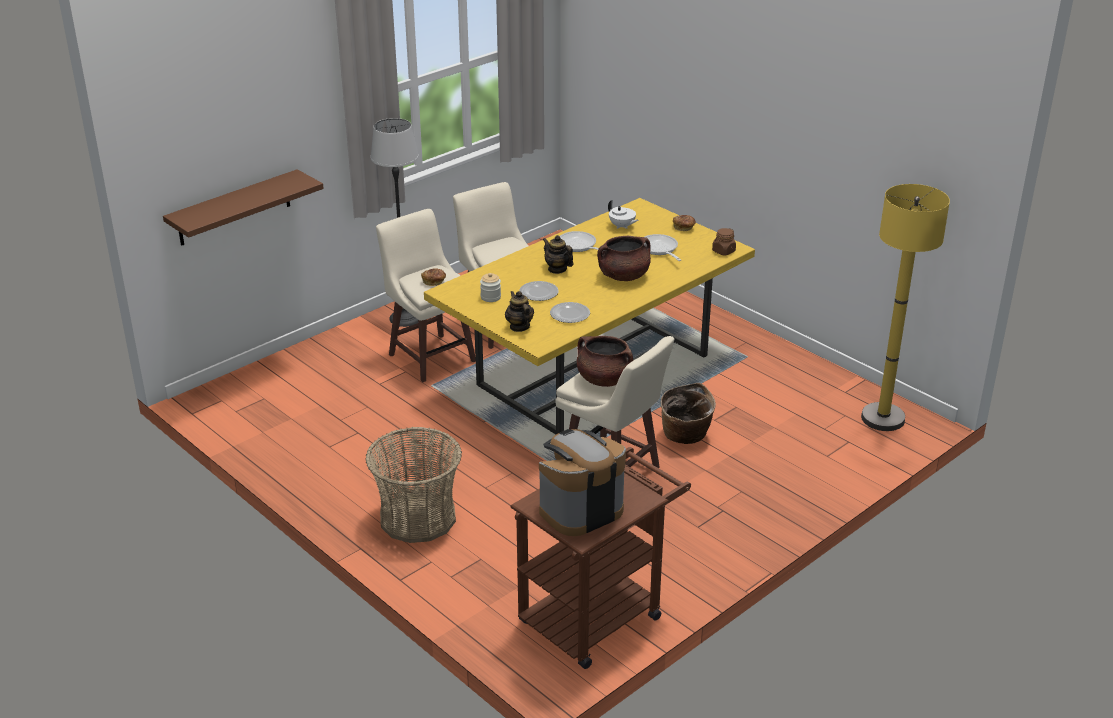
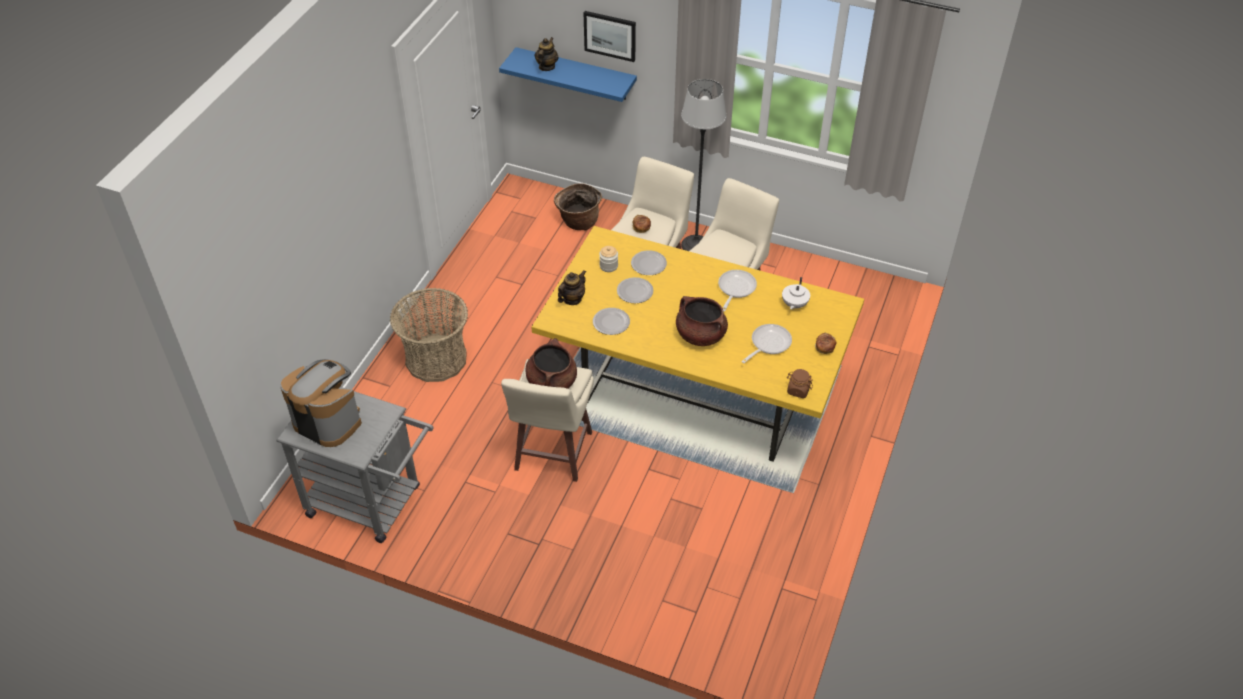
camera: 65 degrees right, 15 degrees up
(234, 208) = (575, 74): brown shelf -> blue shelf
(264, 136) = (610, 35): none -> picture
(507, 277) = (648, 264): none -> plate
(557, 269) = (683, 289): teapot -> teapot (546, 67)
(599, 613) = (372, 503): brown cart -> grey cart
(685, 436) = (633, 485): basket -> basket (578, 222)
(883, 418) = (753, 631): yellow floor lamp -> none

